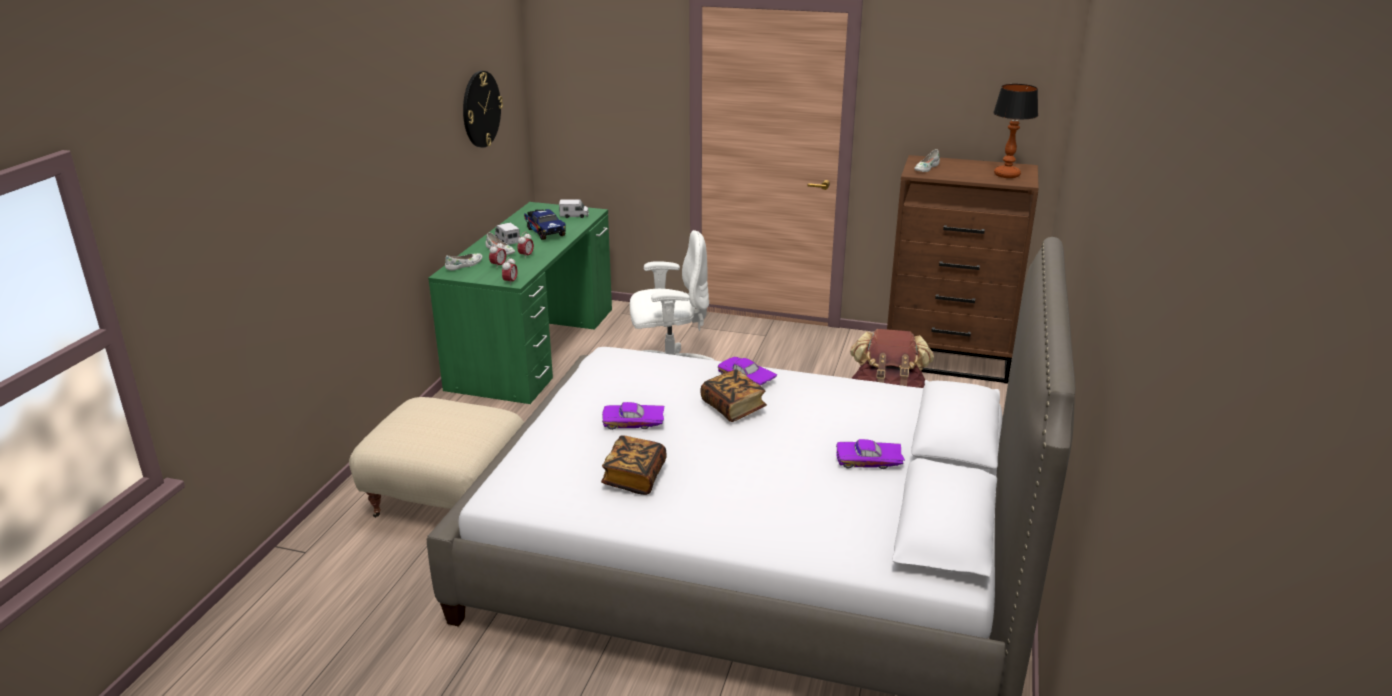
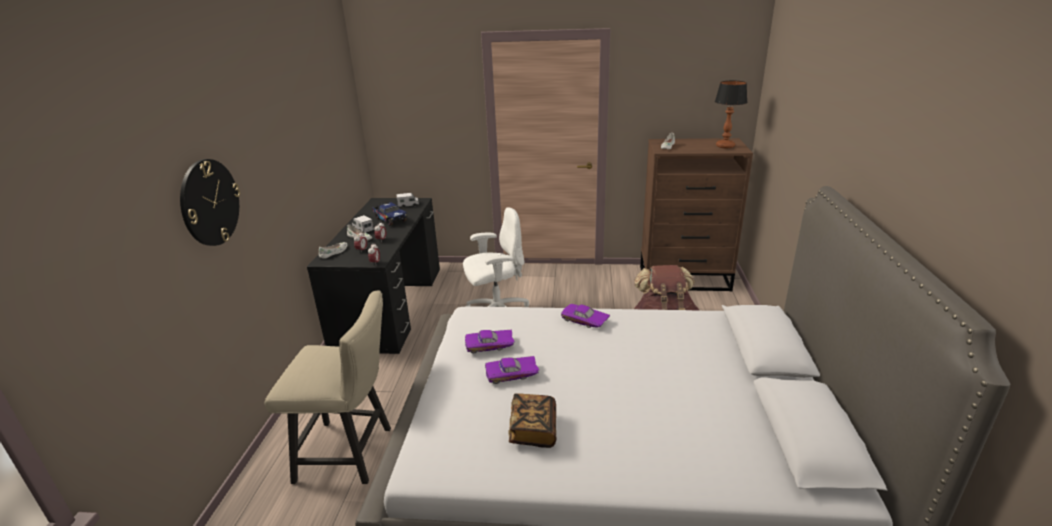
camera: 10 degrees left, 0 degrees up
(447, 501) = (352, 453): beige ottoman -> beige chair
(481, 109) = (331, 130): wall clock -> wall clock (210, 202)
(535, 347) = (390, 305): green desk -> black desk
(733, 407) = (587, 348): book -> none
(869, 462) = (715, 383): purple toy car -> purple toy car (489, 346)

